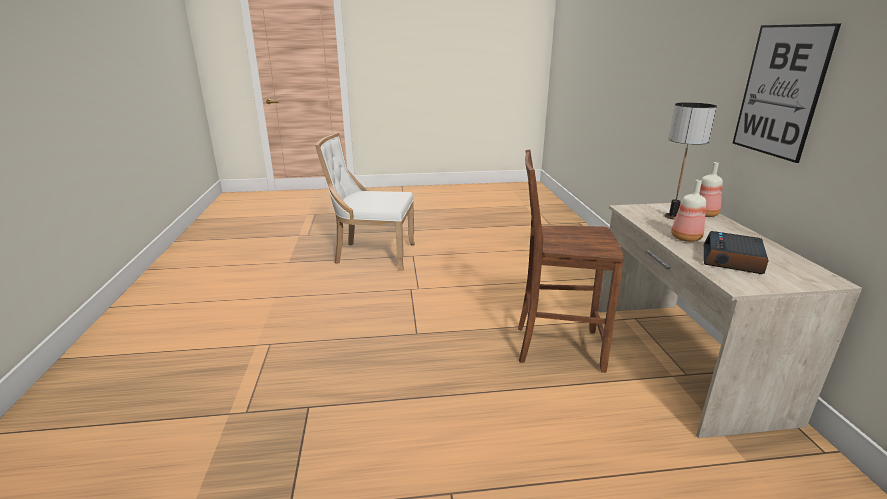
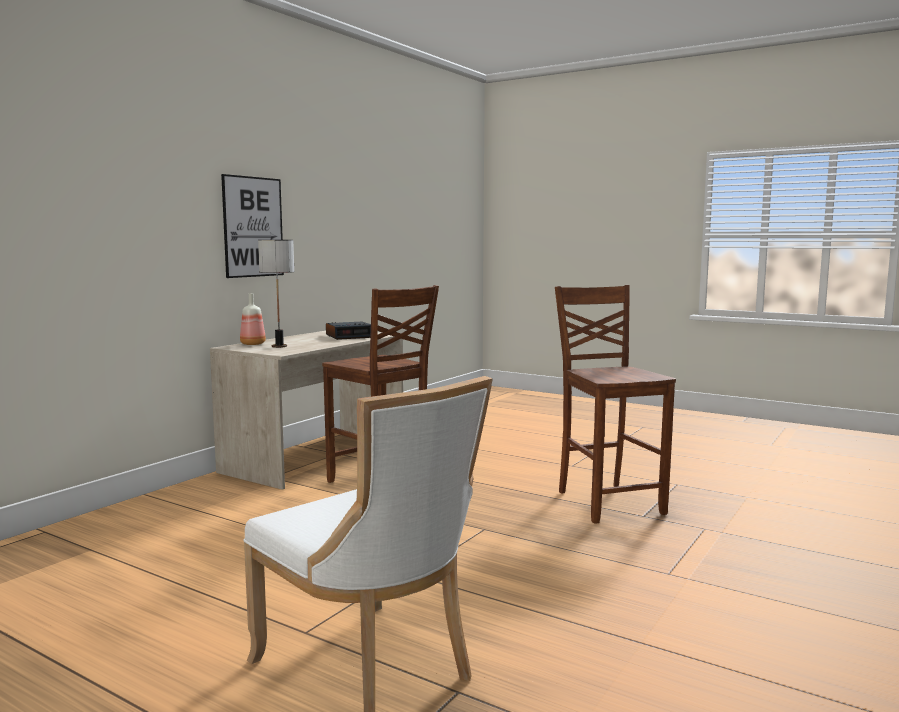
camera: 140 degrees left, 15 degrees down
(352, 416) = (608, 502): none -> brown chair
(684, 238) = (328, 342): bottle -> none

